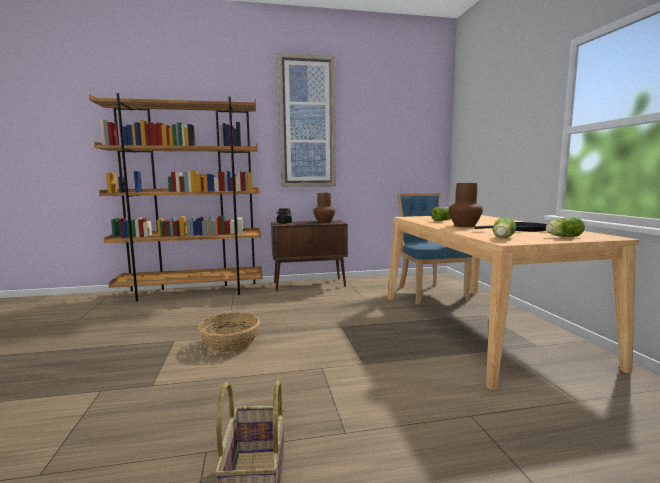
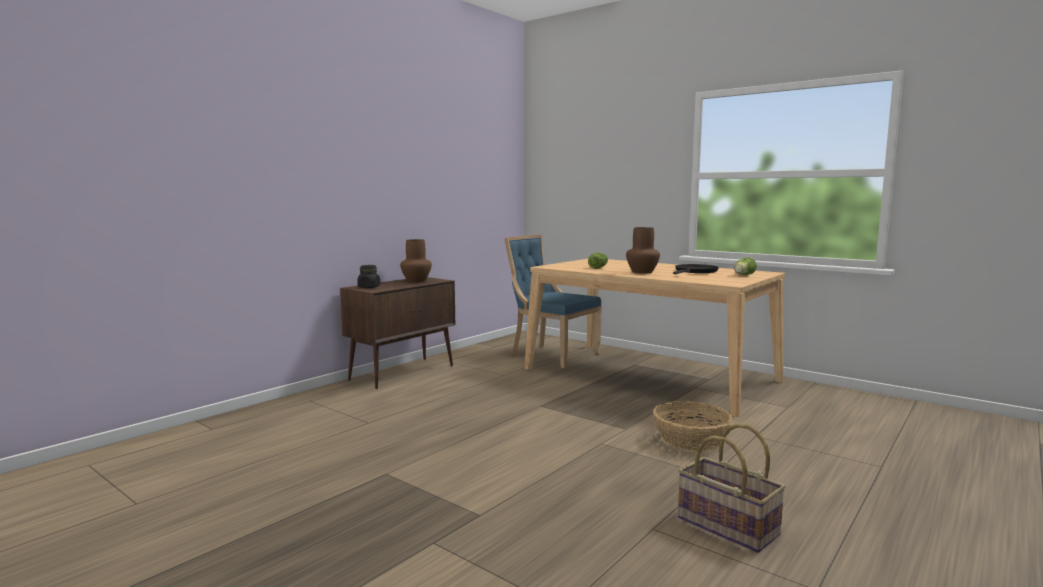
camera: 40 degrees left, 0 degrees up
(192, 292) = (247, 418): brown bookcase -> none
(230, 343) = (464, 454): basket -> basket (691, 440)
(307, 122) = (381, 138): picture -> none
(502, 238) = (718, 281): lettuce -> none

